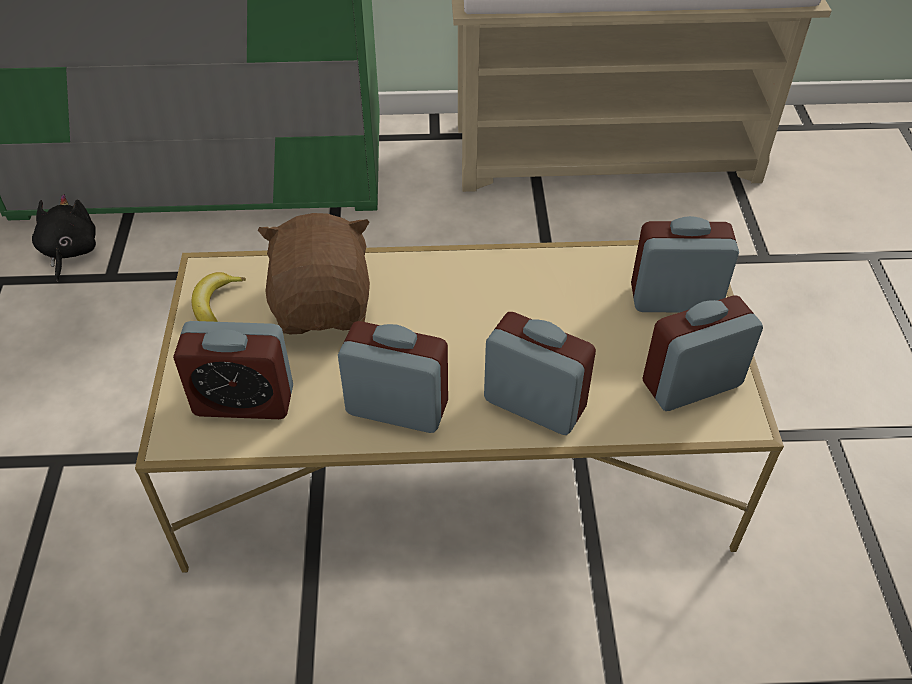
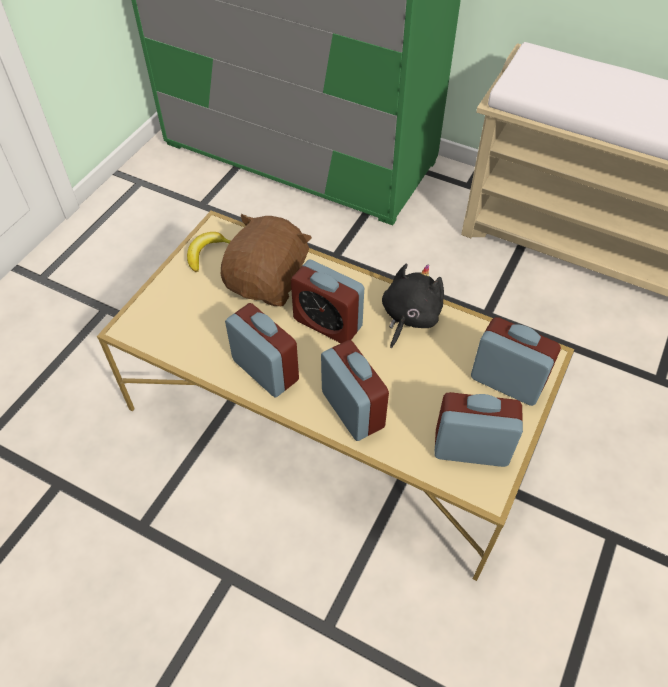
camera: 30 degrees right, 5 degrees up
(69, 252) = (188, 179): black plush toy -> black plush toy (409, 317)
(244, 401) = (181, 323): alarm clock -> alarm clock (327, 323)

